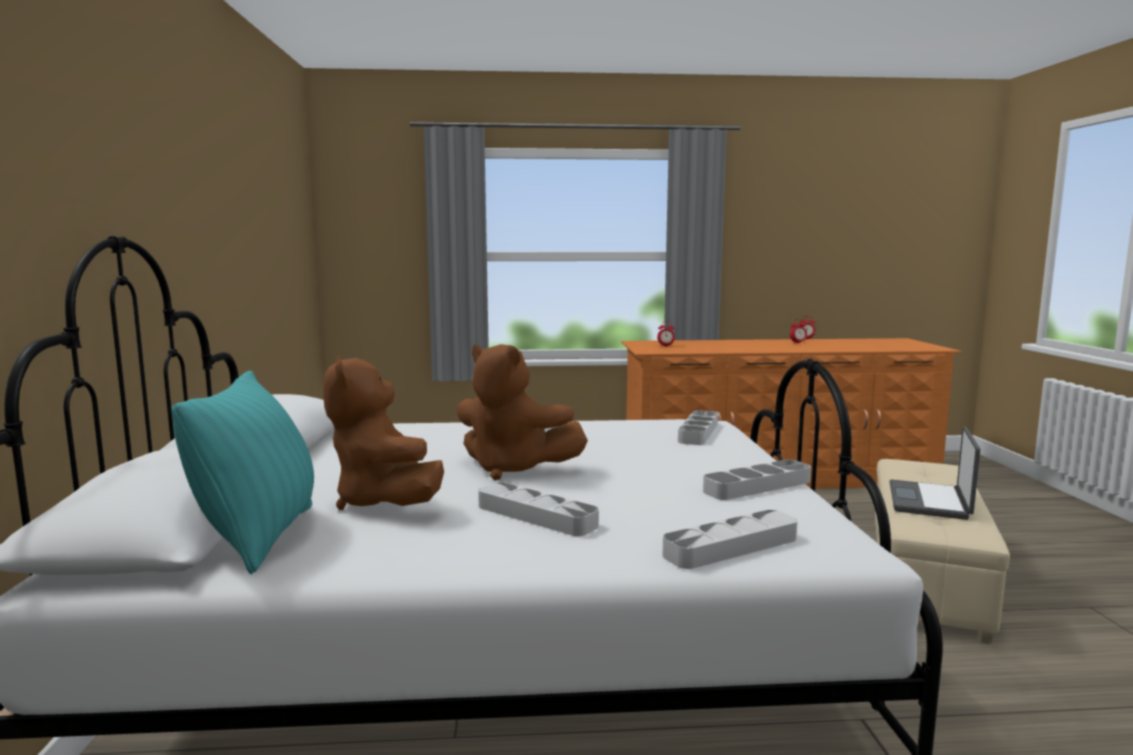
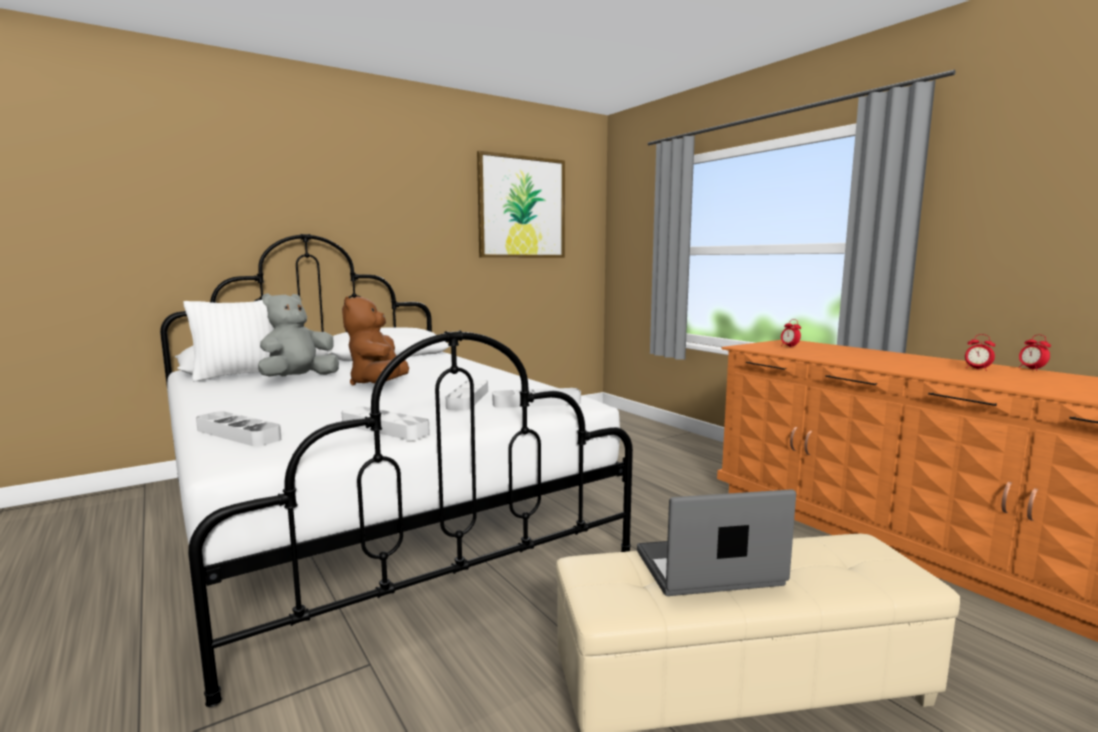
camera: 60 degrees right, 0 degrees up
(260, 537) = (240, 375): turquoise pillow -> white pillow
(269, 192) = (522, 207): none -> picture
(385, 502) = (298, 379): brown plush toy -> grey plush toy
(536, 516) = (286, 398): grey tray -> grey tray (468, 399)

